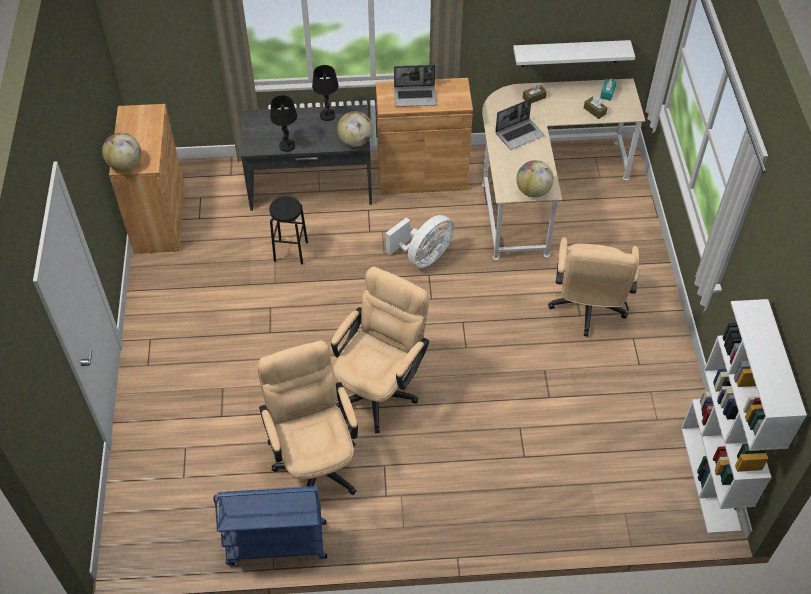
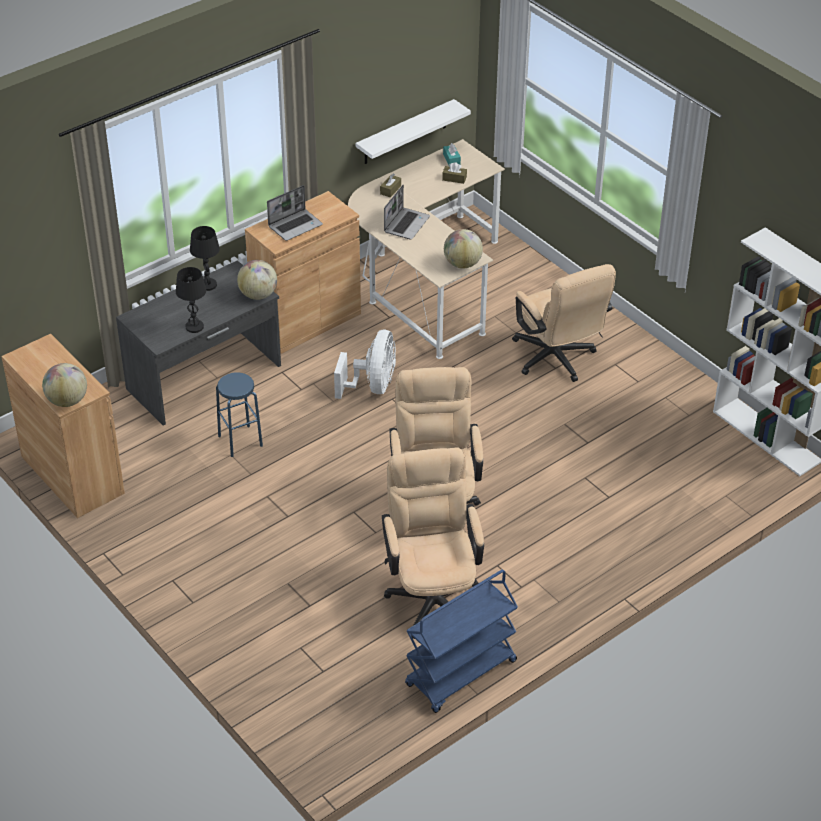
camera: 35 degrees left, 10 degrees down
(291, 251) = (240, 441): black stool -> blue stool
(315, 460) = (432, 594): beige office chair -> beige office chair turned 45 degrees clockwise

